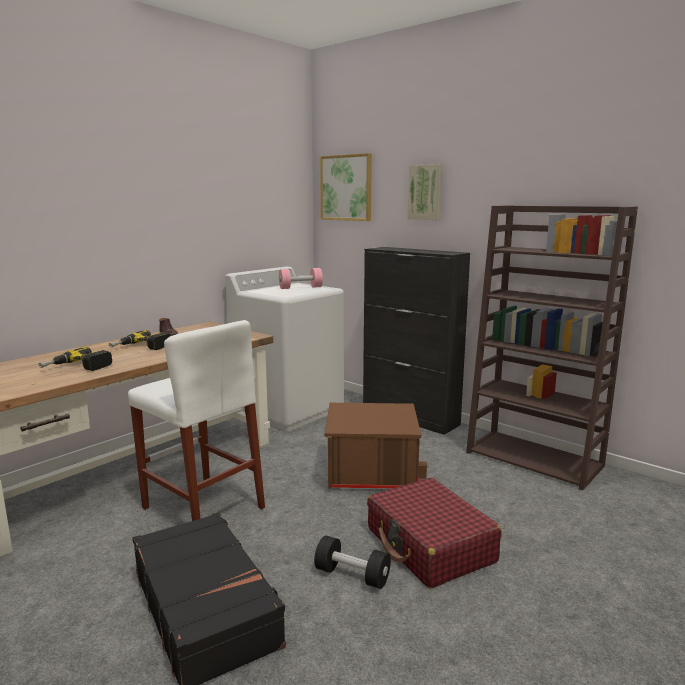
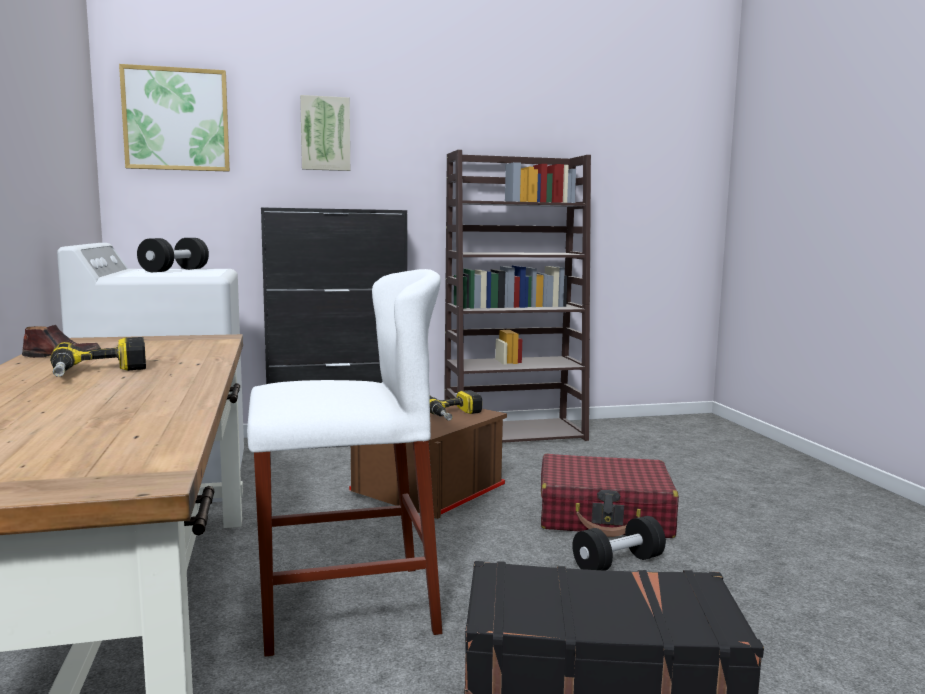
camera: 55 degrees left, 5 degrees down
(77, 368) = (111, 407): power drill -> power drill (455, 415)
(300, 288) = (175, 270): pink dumbbell -> black dumbbell

